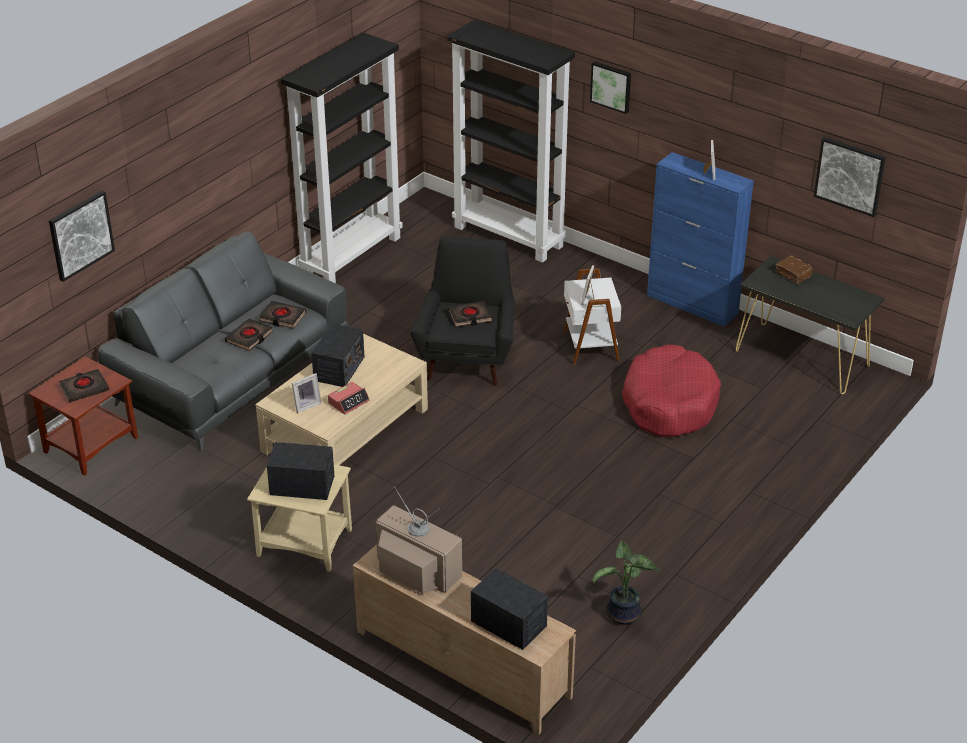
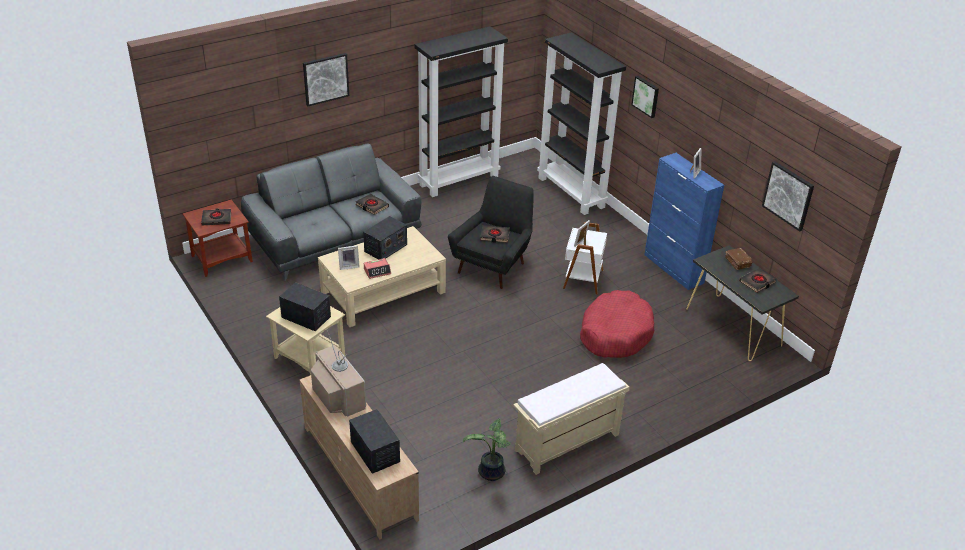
camera: 20 degrees right, 0 degrees up
(80, 235) = (235, 116): picture -> picture (325, 79)
(249, 337) = (343, 213): black book -> black book (757, 282)
(690, 553) = (566, 443): none -> beige bench

